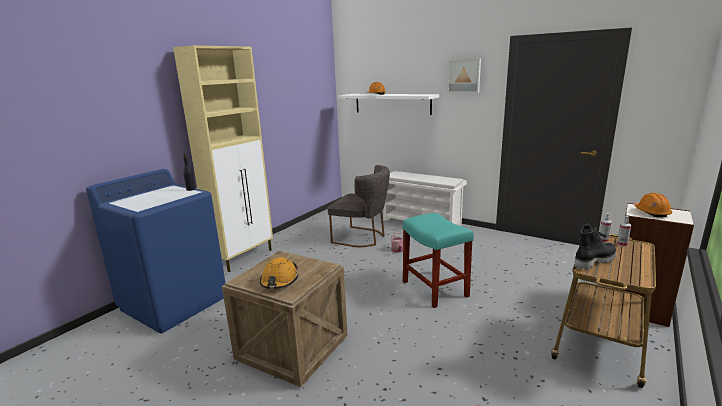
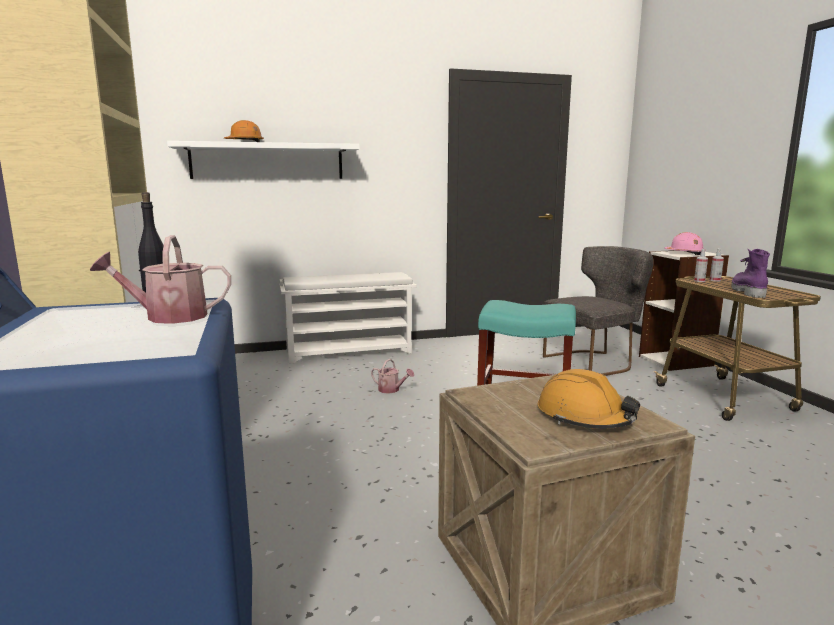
camera: 50 degrees left, 5 degrees down
(173, 196) = (168, 317): none -> watering can
(362, 238) = (307, 392): grey chair -> grey chair (595, 362)
(464, 76) = (391, 119): picture -> none
(593, 261) = (746, 291): black boot -> purple boot
(651, 212) = (684, 253): orange hard hat -> pink hard hat

